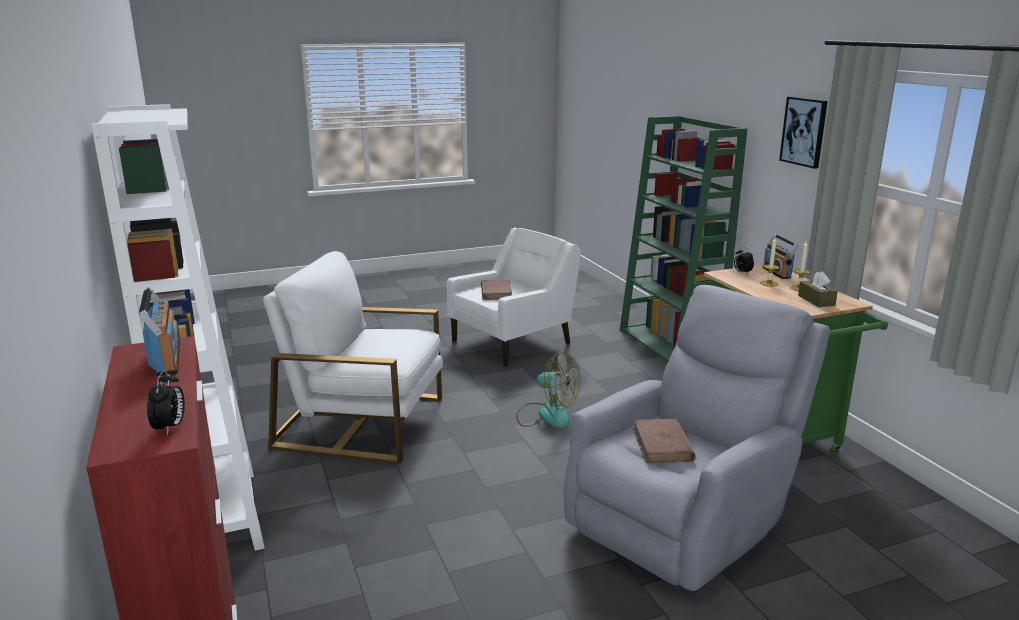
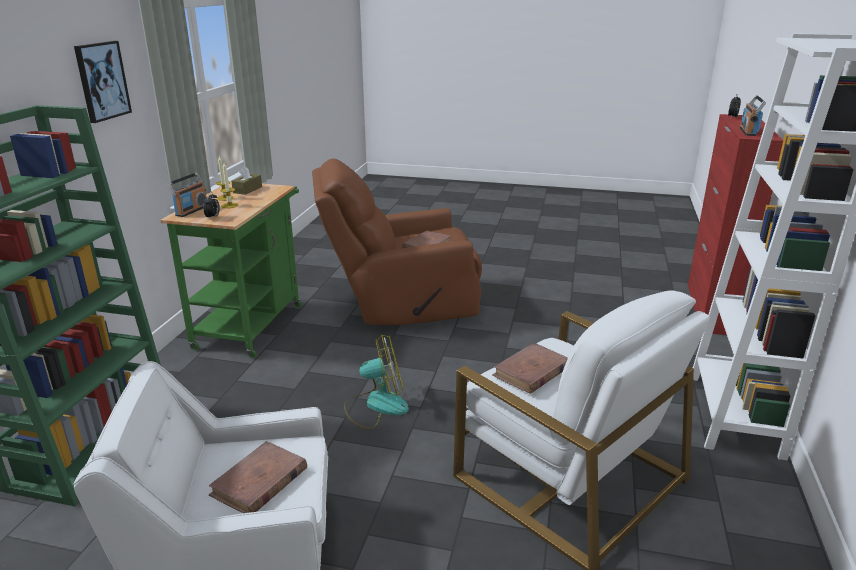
camera: 145 degrees left, 5 degrees up
(395, 338) = (531, 372): none -> brown book
(546, 415) = (376, 405): fan -> fan turned 105 degrees clockwise
(685, 516) = (399, 305): grey armchair -> brown armchair

